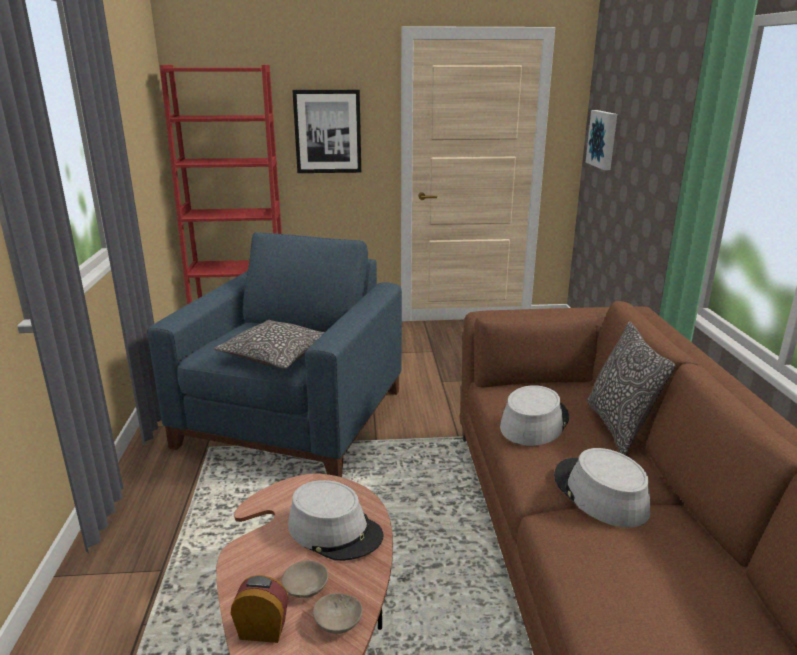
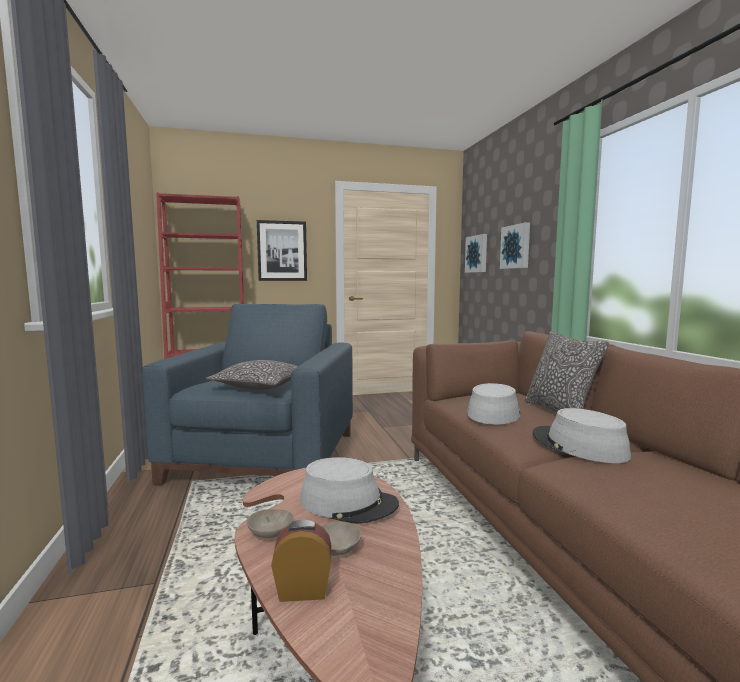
camera: 10 degrees left, 15 degrees down
(337, 623) = (382, 574): beige bowl -> beige bowl (269, 533)
(647, 149) = (516, 246): none -> picture

